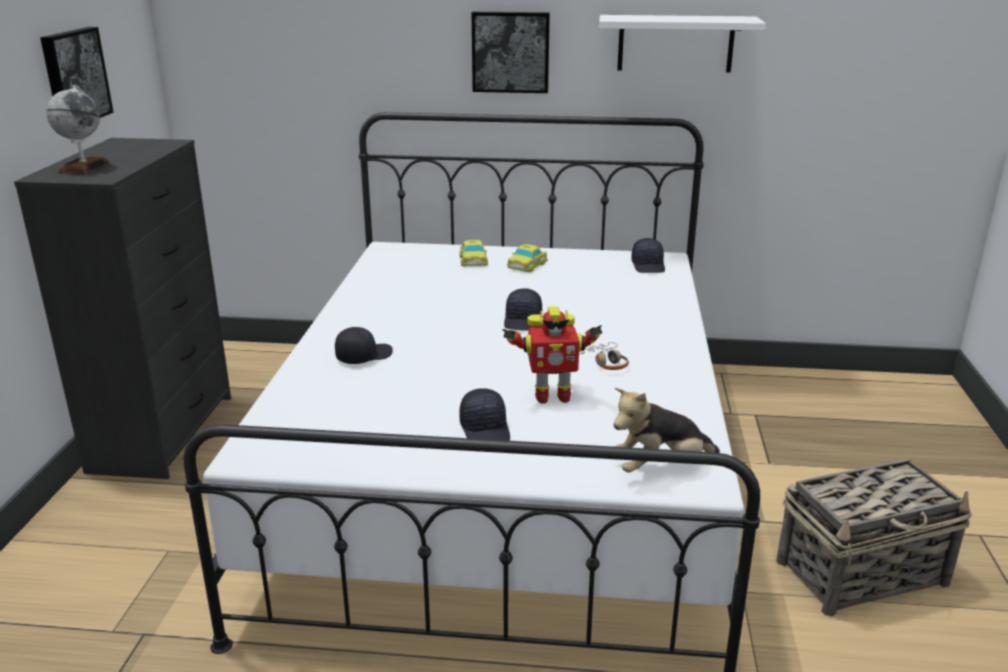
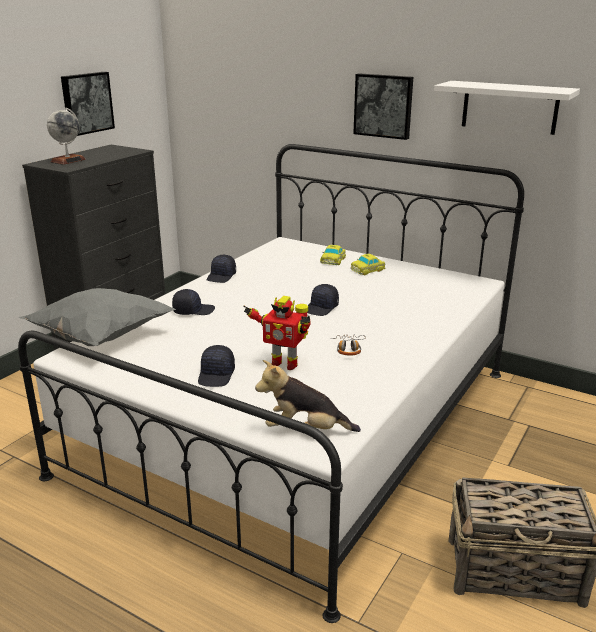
camera: 25 degrees right, 0 degrees up
(271, 419) = (99, 338): none -> grey pillow
(649, 266) = (460, 286): black cap -> black cap (222, 276)

